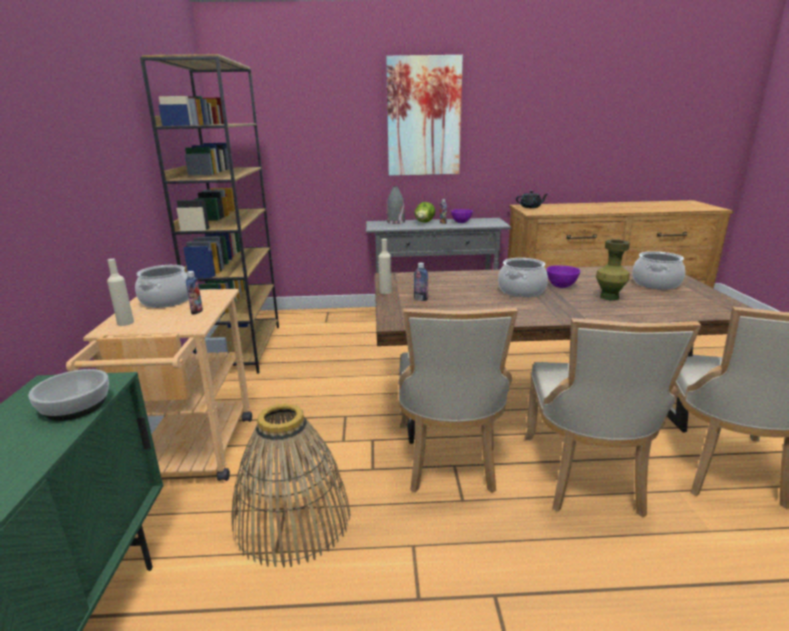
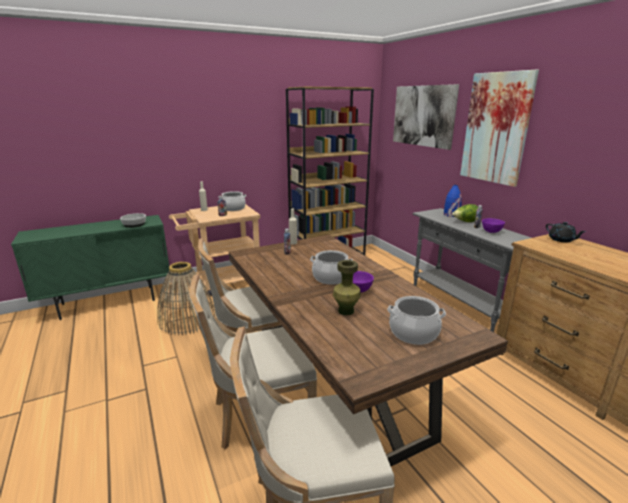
camera: 65 degrees right, 0 degrees up
(308, 110) = (423, 116): none -> picture
(395, 222) = (451, 214): grey vase -> blue vase

